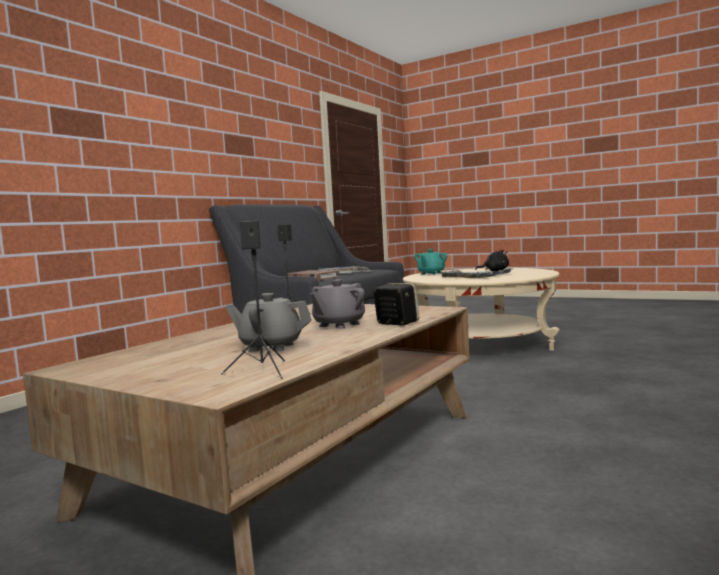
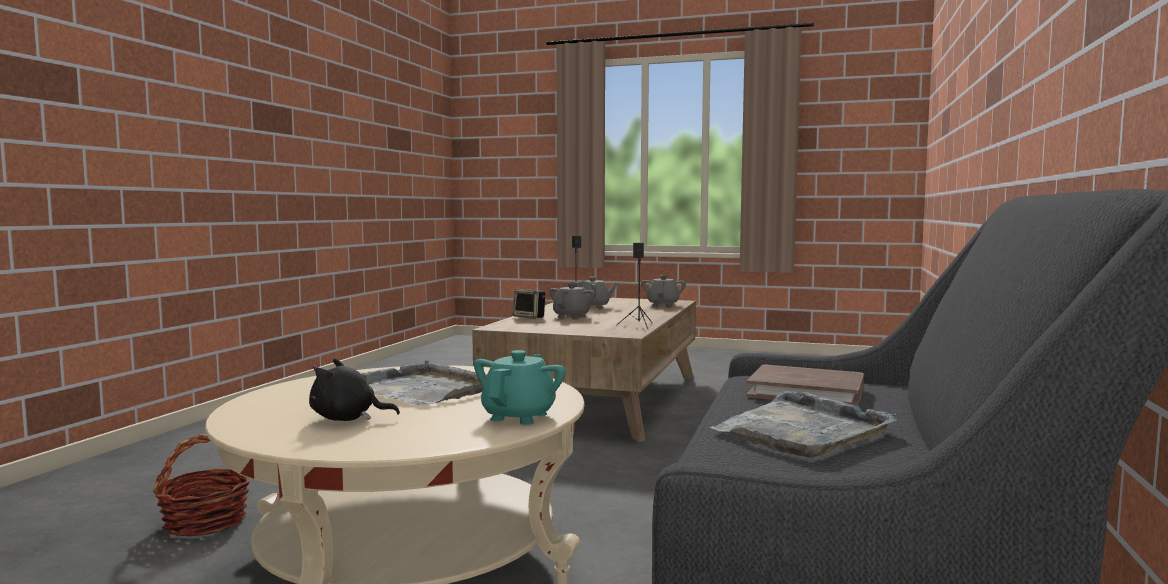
camera: 165 degrees right, 0 degrees up
(139, 354) = (663, 305): none -> grey teapot
(606, 356) = (205, 522): none -> basket

